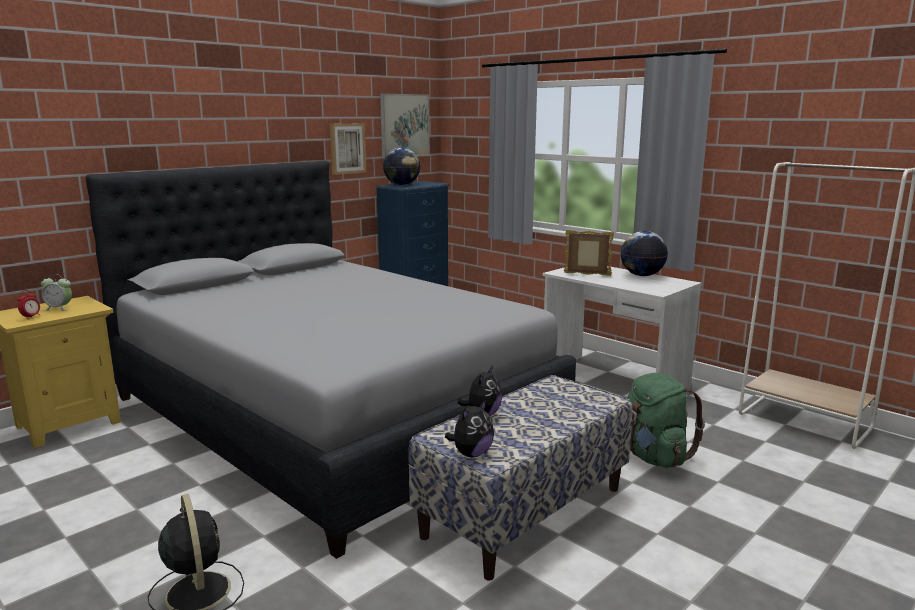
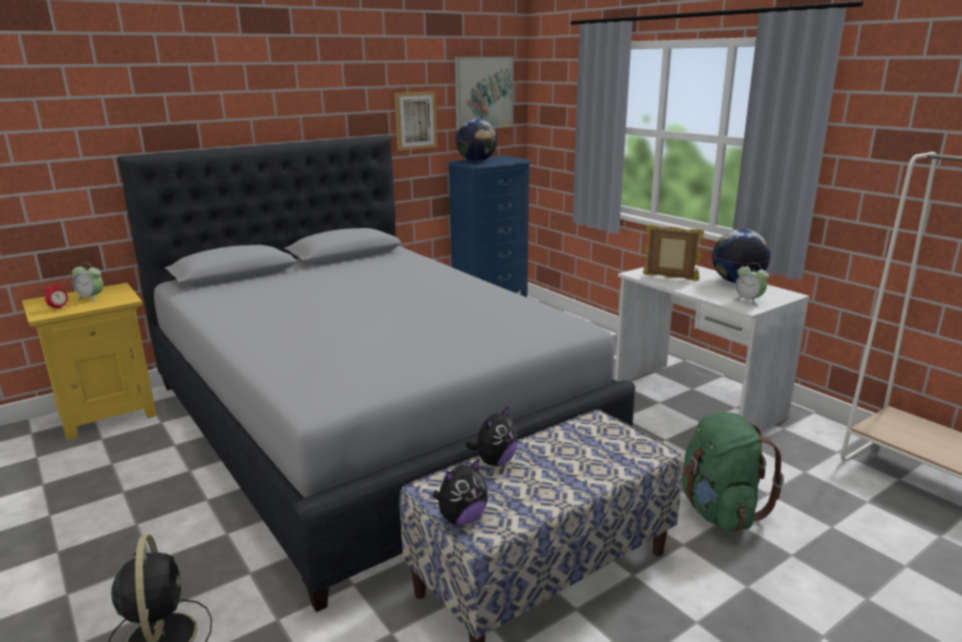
camera: 10 degrees right, 5 degrees up
(656, 287) = (748, 301): none -> alarm clock

